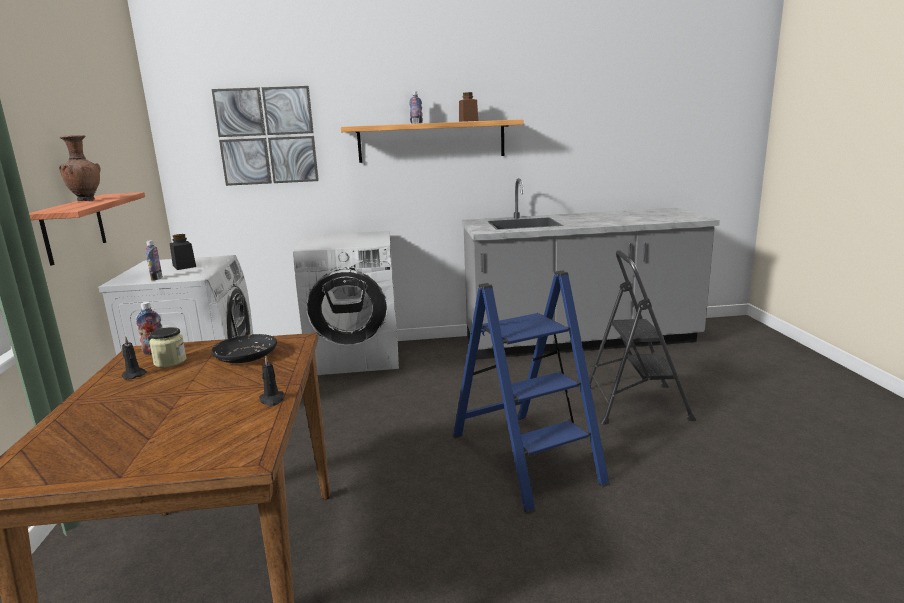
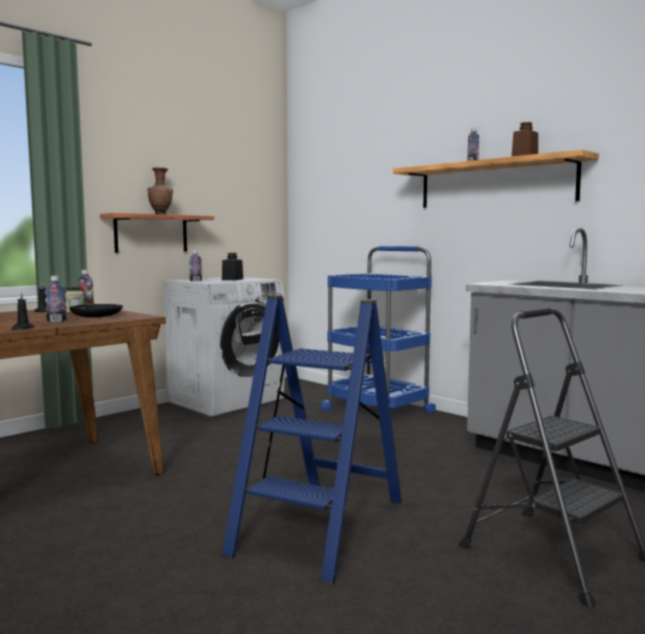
camera: 50 degrees right, 10 degrees down
(248, 378) = (57, 321): none -> bottle
(267, 136) = (355, 182): picture -> none
(356, 360) = (376, 412): white washing machine -> blue cart

